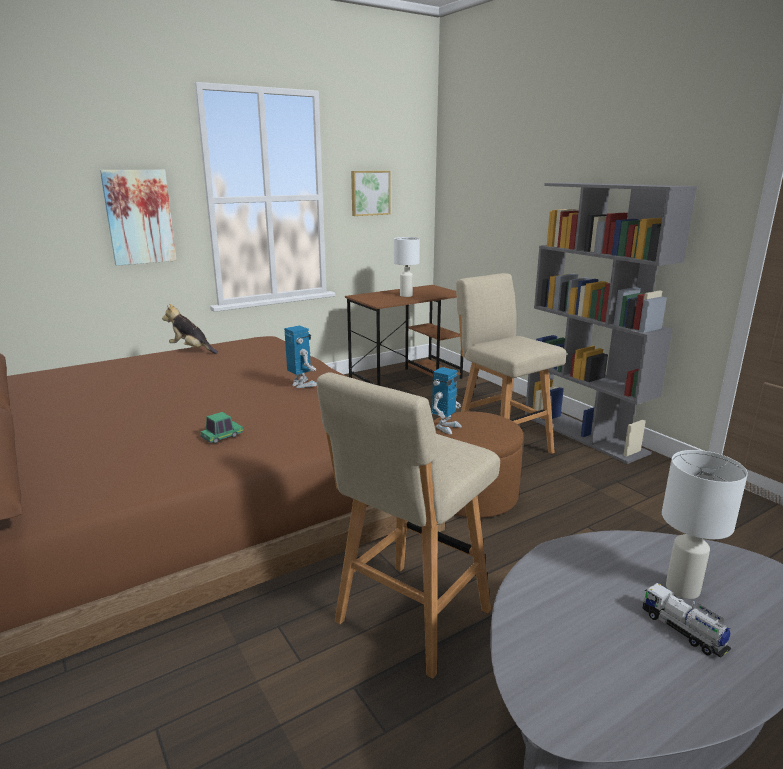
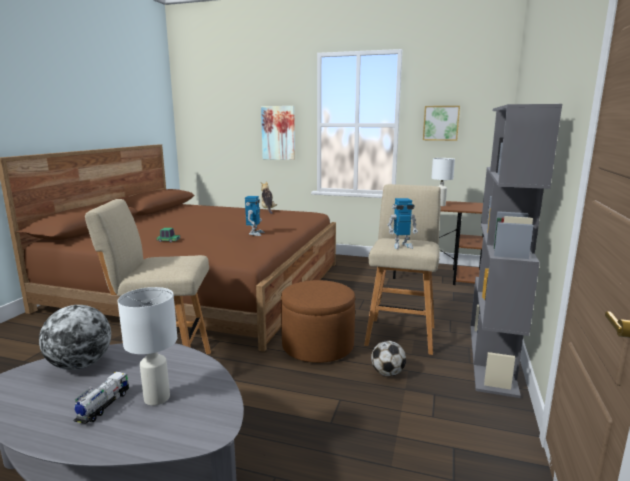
camera: 50 degrees right, 5 degrees down
(445, 427) = (301, 284): toy robot -> toy robot (401, 246)
(548, 629) = (81, 365): none -> globe
(564, 485) = (387, 373): none -> football

